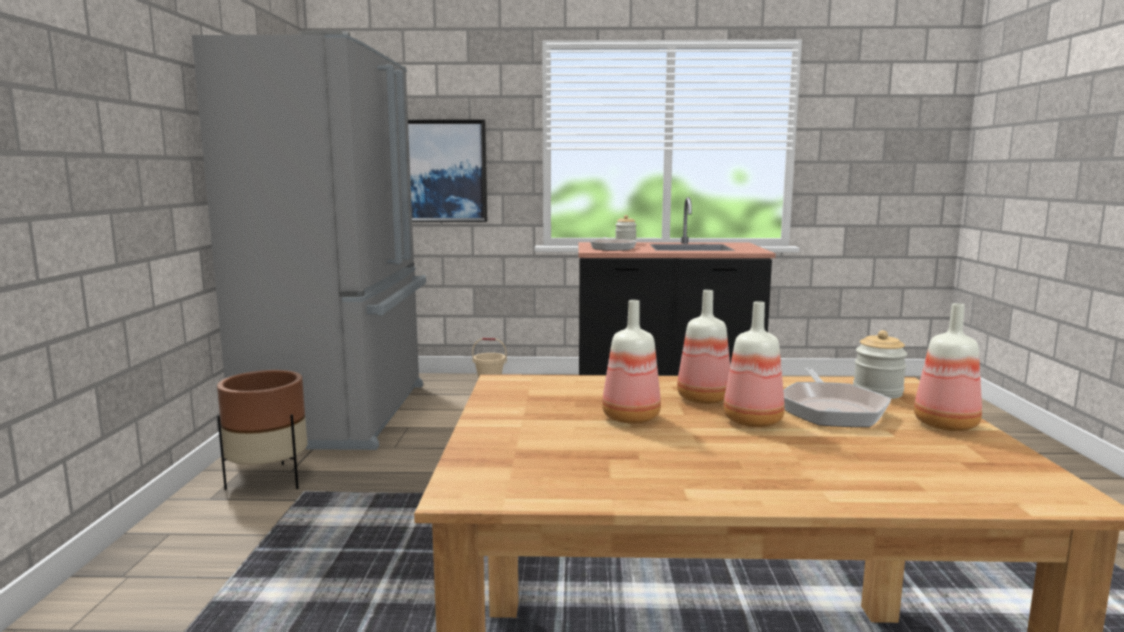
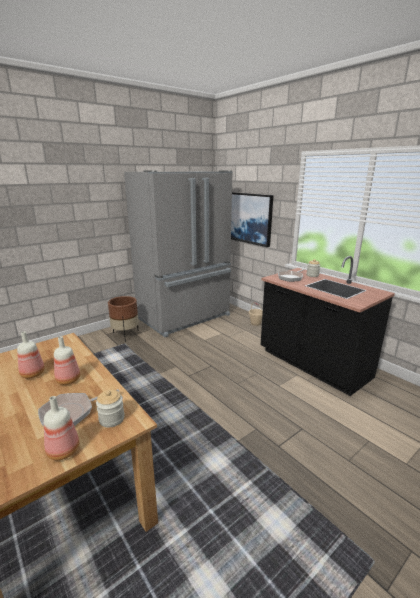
camera: 50 degrees right, 10 degrees up
(754, 421) = (41, 399): bottle -> none

